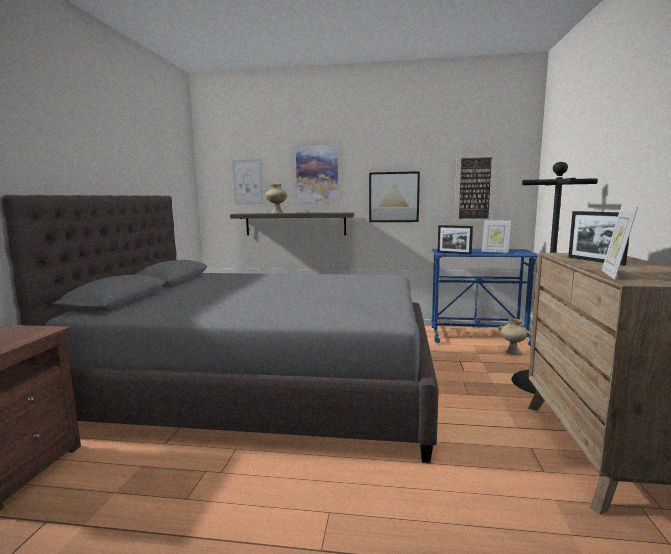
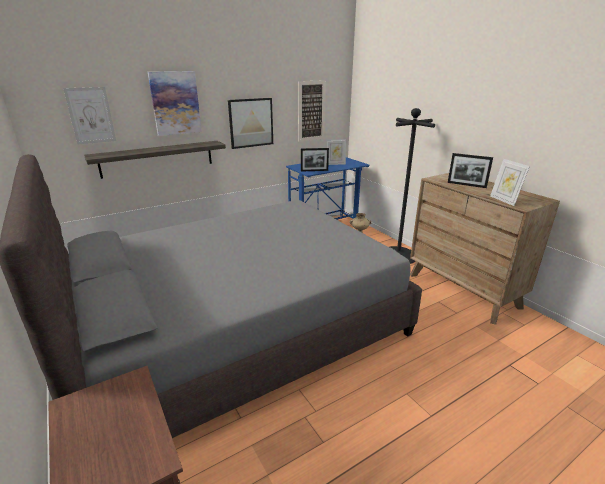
camera: 40 degrees left, 15 degrees up
(276, 213) = (142, 151): beige vase -> none

